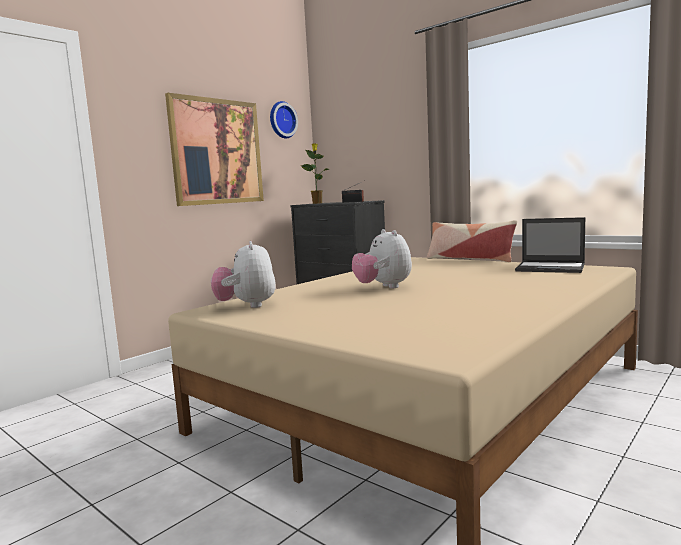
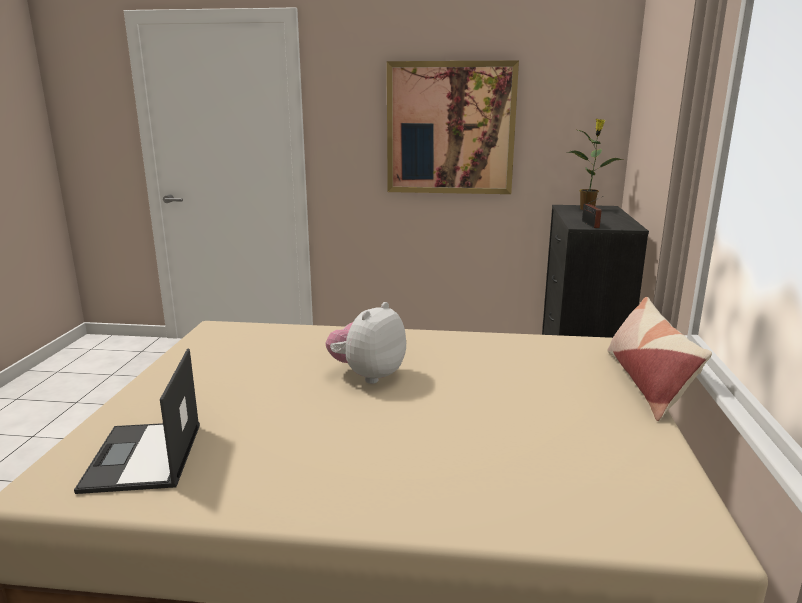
camera: 55 degrees right, 10 degrees up
(246, 306) = (240, 338): plush toy -> none
(281, 120) = (569, 80): wall clock -> none
(551, 268) = (635, 470): laptop -> laptop (143, 457)

